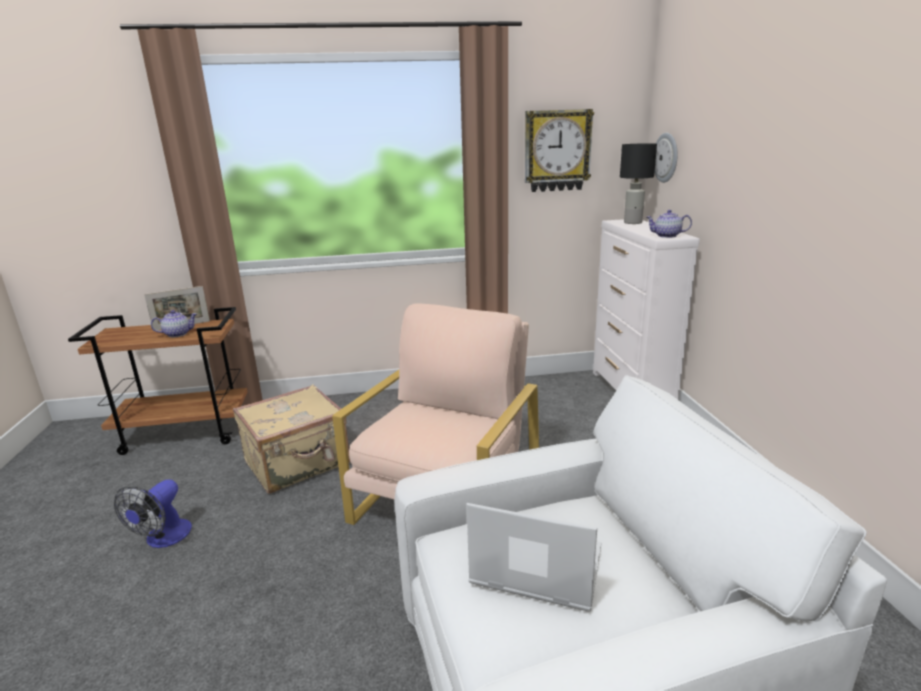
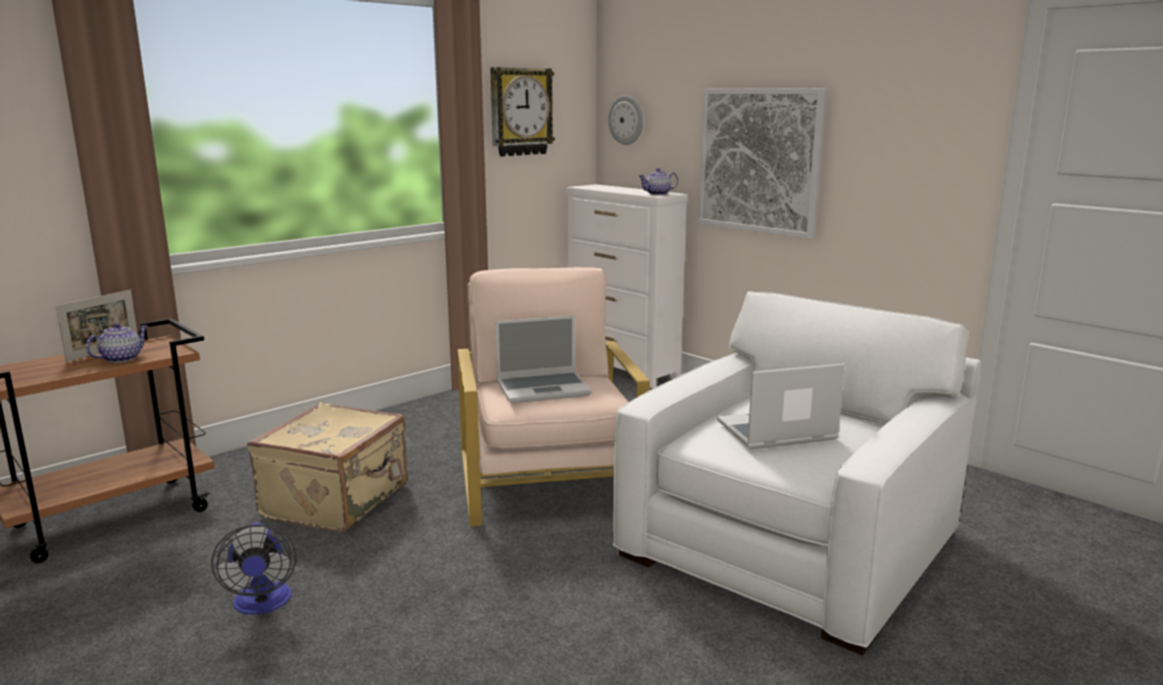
camera: 35 degrees left, 5 degrees down
(421, 424) = (544, 389): none -> laptop
(632, 222) = (601, 187): black table lamp -> none
(767, 210) = (759, 160): none -> picture

